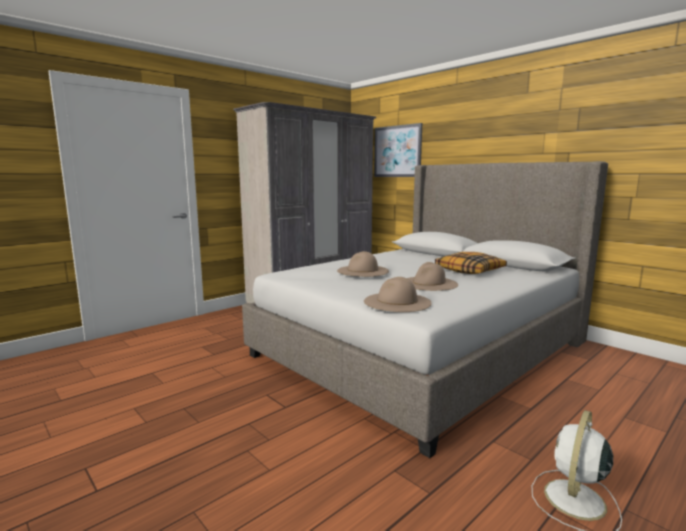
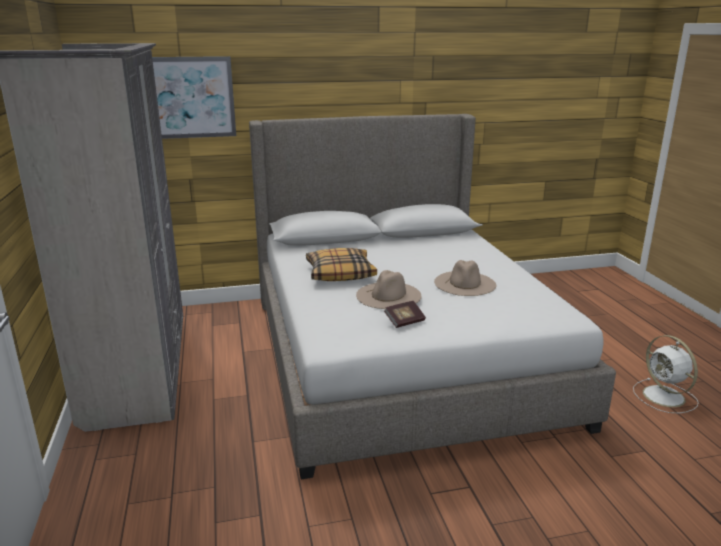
camera: 60 degrees left, 10 degrees up
(330, 280) = (404, 321): none -> book
(397, 302) = (524, 315): beige hat -> none
(470, 270) = (429, 253): pillow -> pillow (340, 273)

